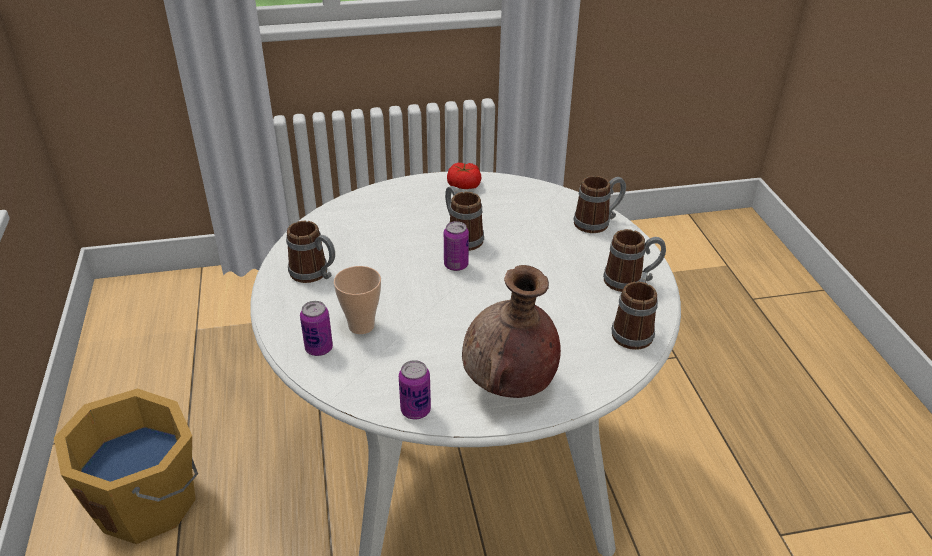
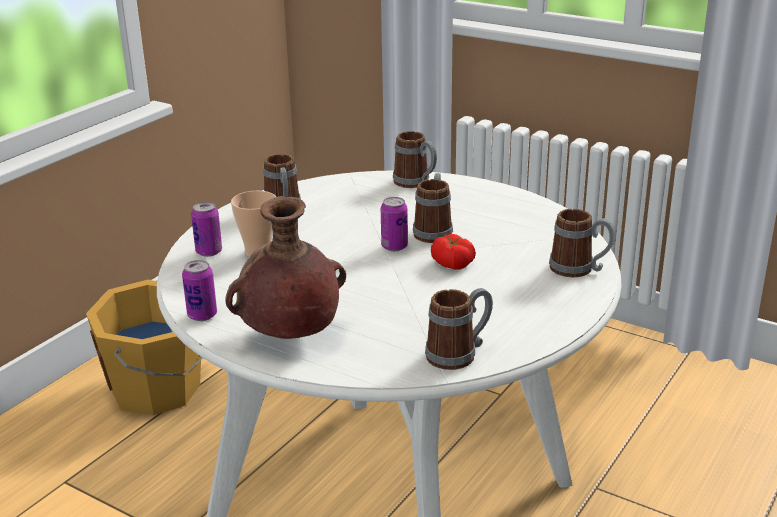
camera: 45 degrees right, 10 degrees down
(464, 185) = (504, 198): tomato -> tomato (452, 263)
(631, 281) = (526, 322): mug -> mug (416, 183)

